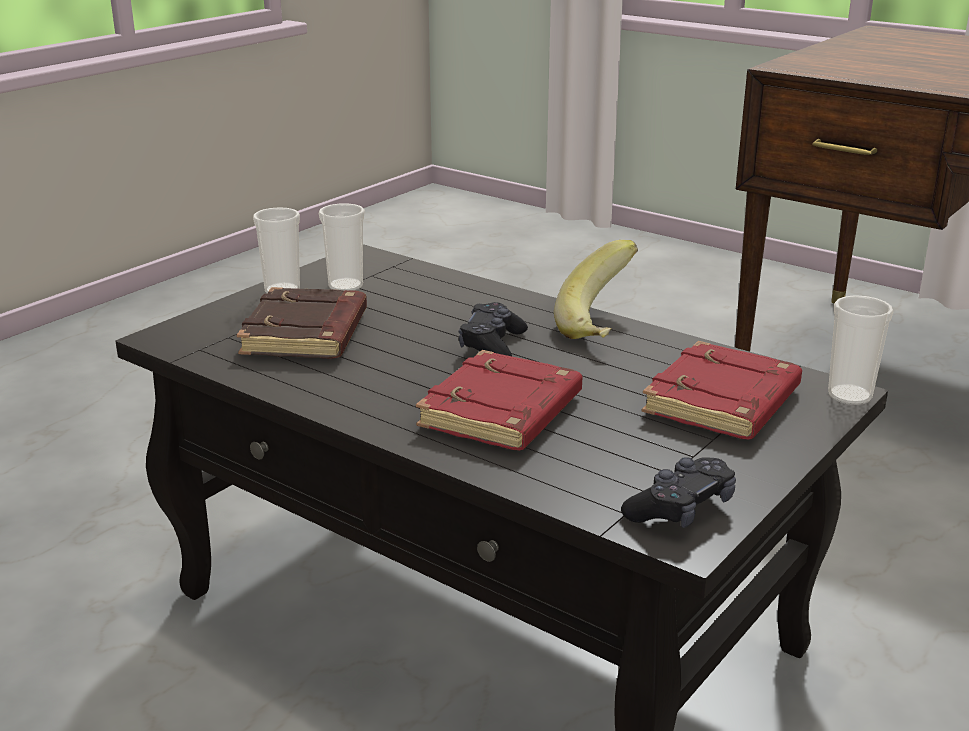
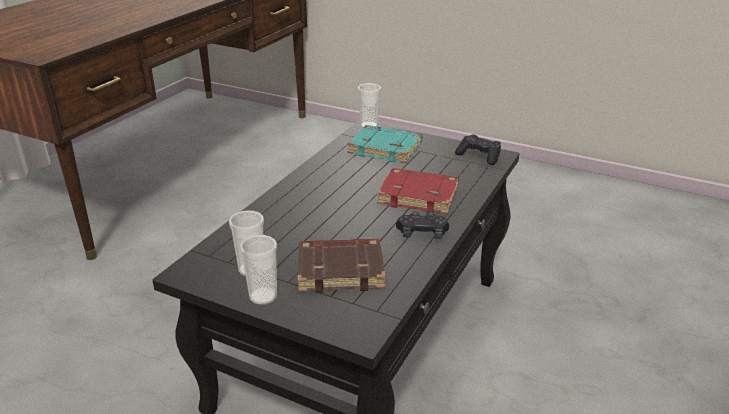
camera: 100 degrees left, 5 degrees up
(492, 345) = (341, 205): black game controller -> black game controller (422, 233)
(604, 326) = (306, 176): banana -> none
(723, 403) = (386, 148): red book -> turquoise book

